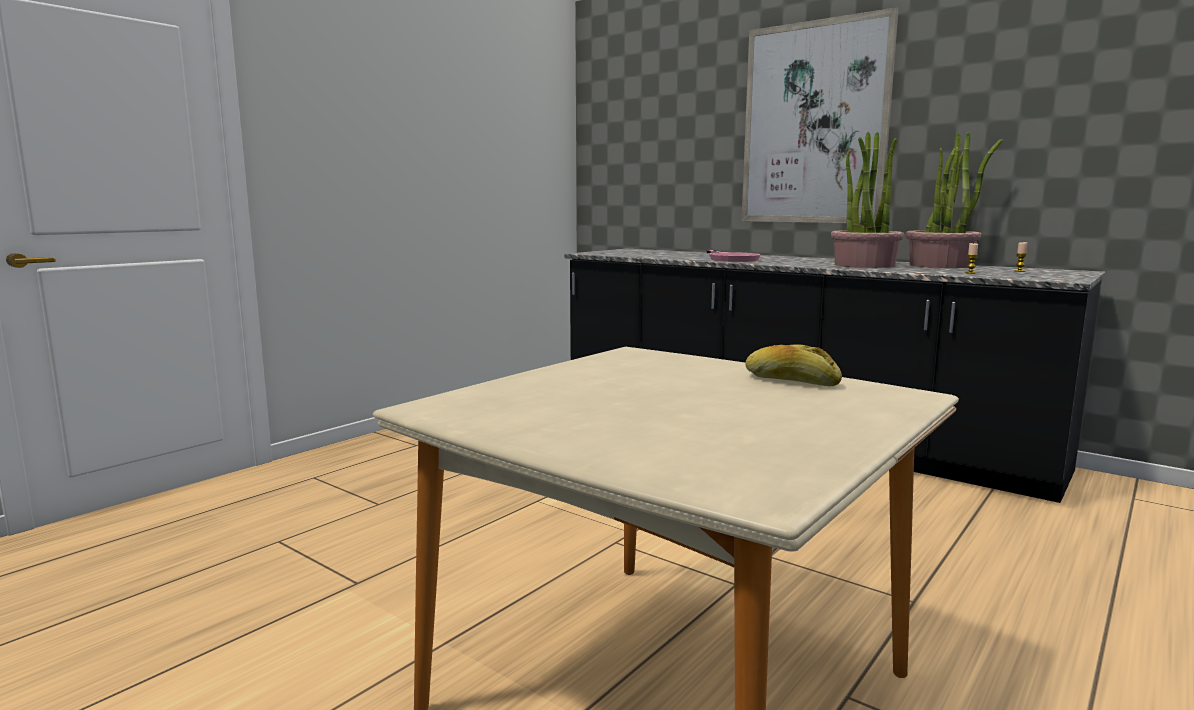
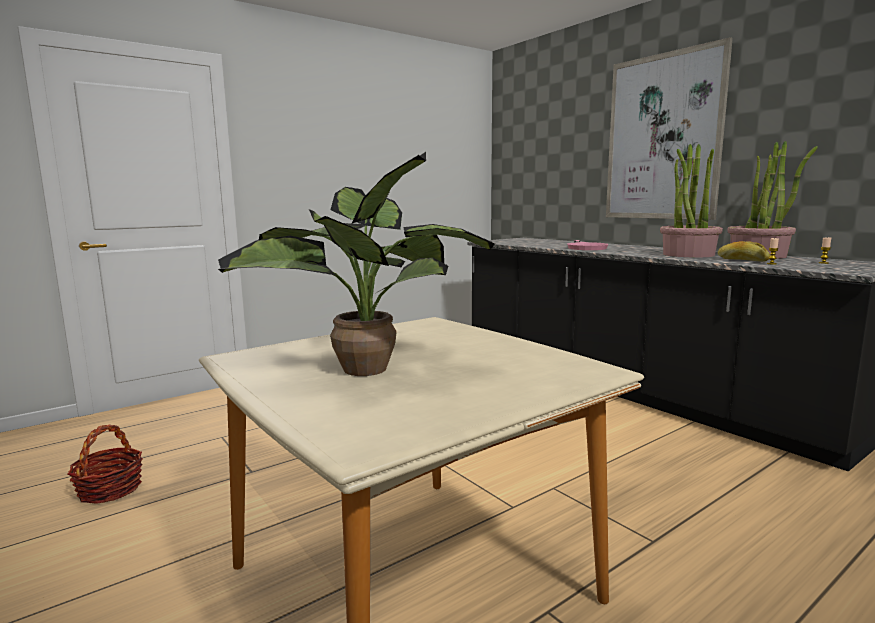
camera: 15 degrees right, 0 degrees up
(142, 634) = (110, 489): none -> basket
(628, 407) = (364, 366): none -> potted plant
(791, 381) = (517, 352): bread -> bread (742, 260)

